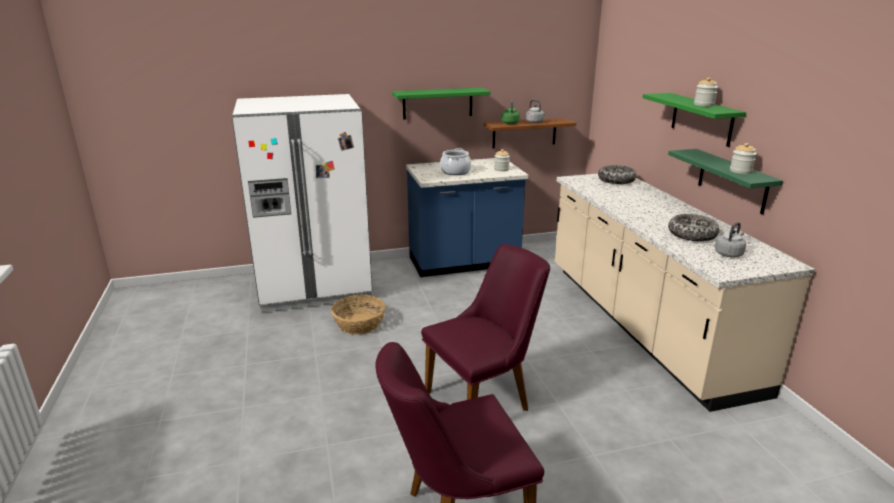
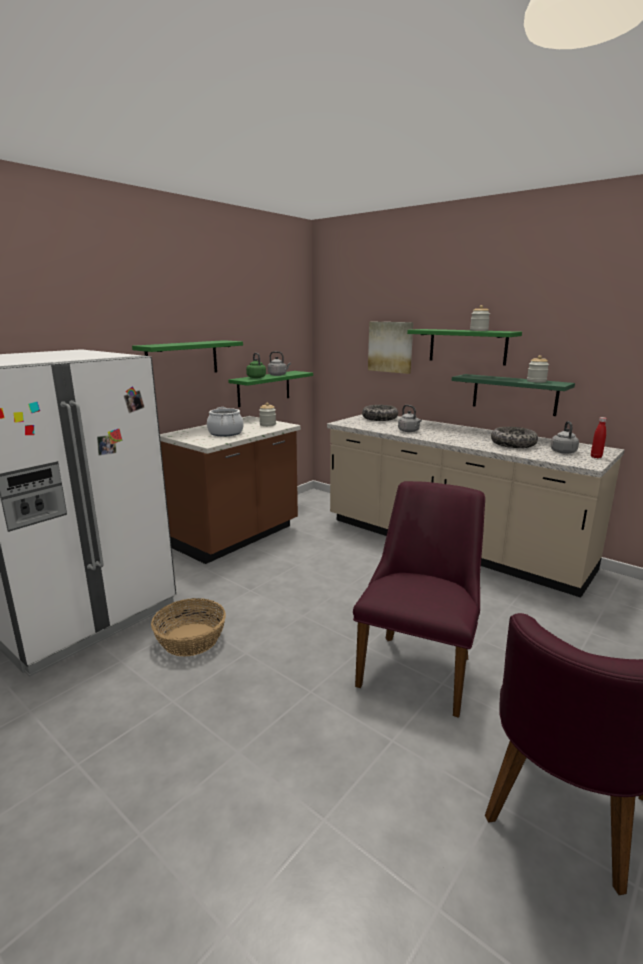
camera: 35 degrees left, 5 degrees down
(464, 264) = (237, 537): blue counter -> brown counter
(524, 133) = (264, 388): brown shelf -> green shelf
(616, 199) = (409, 431): none -> grey kettle
(645, 107) = (390, 347): none -> picture
(752, 268) = (596, 457): none -> red bottle

